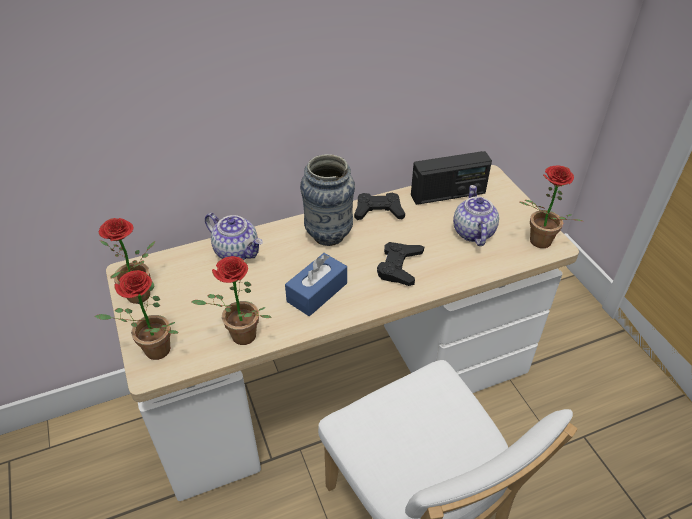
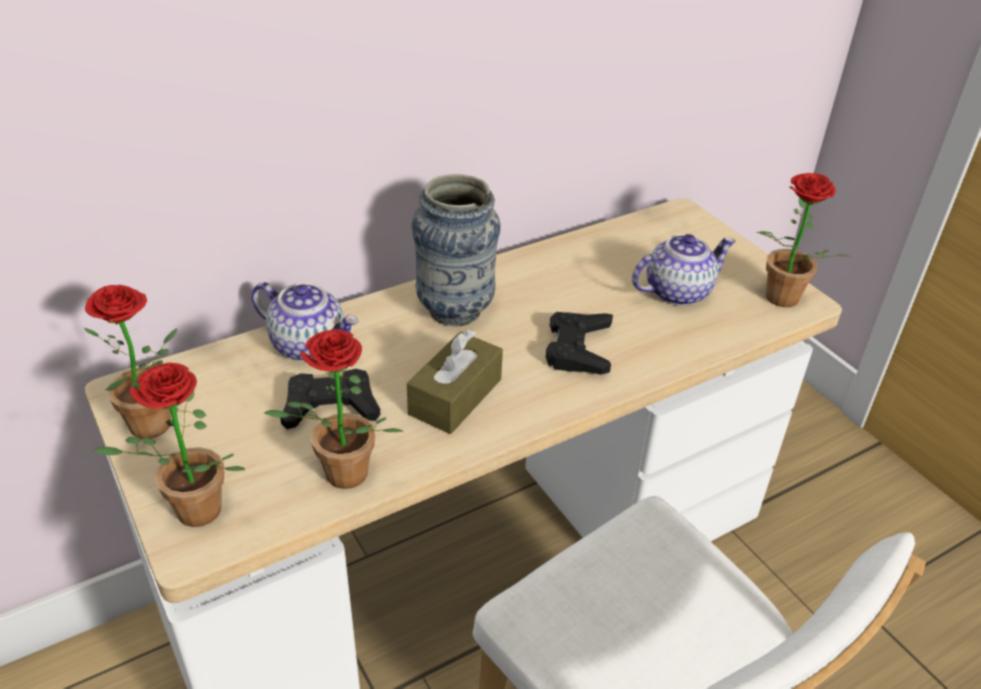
camera: 10 degrees left, 5 degrees down
(317, 292) = (455, 396): blue tissue box -> brown tissue box
(378, 211) = (526, 271): black game controller -> black game controller (330, 406)
(448, 194) = (626, 241): radio -> none
(472, 232) = (677, 291): teapot -> teapot turned 75 degrees clockwise

